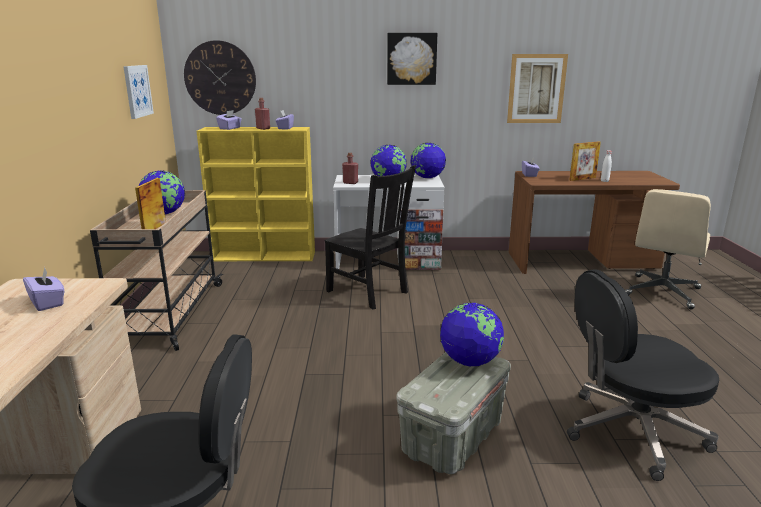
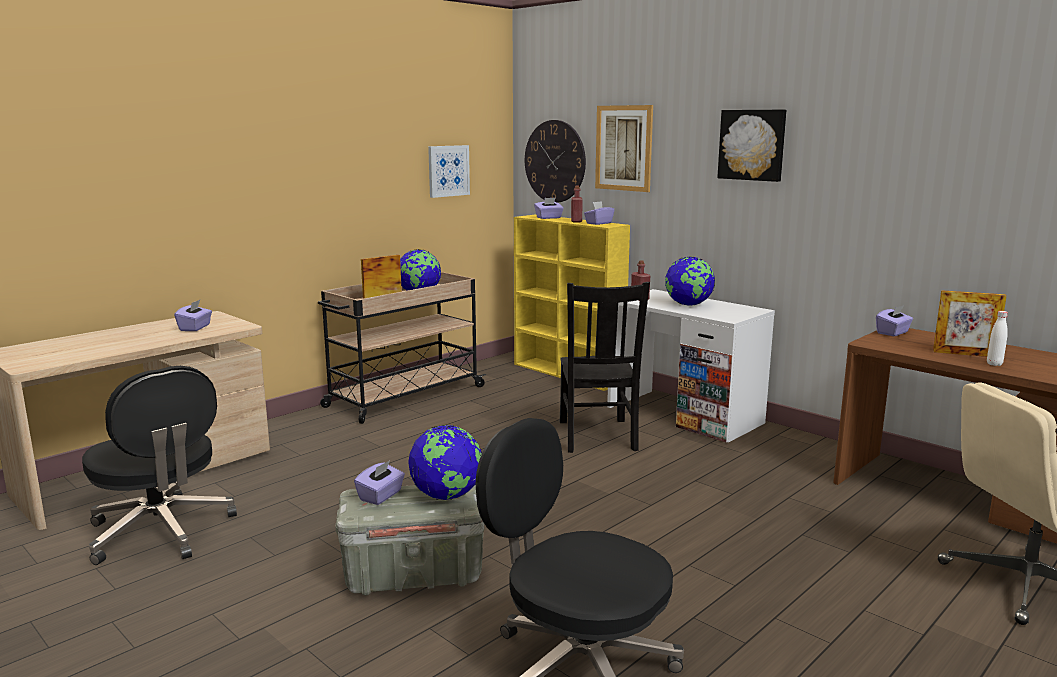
camera: 45 degrees right, 5 degrees down
(427, 178) = (746, 311): globe -> none
(434, 384) = (381, 496): none -> purple tissue box
(536, 88) = (935, 197): picture -> picture (623, 148)

